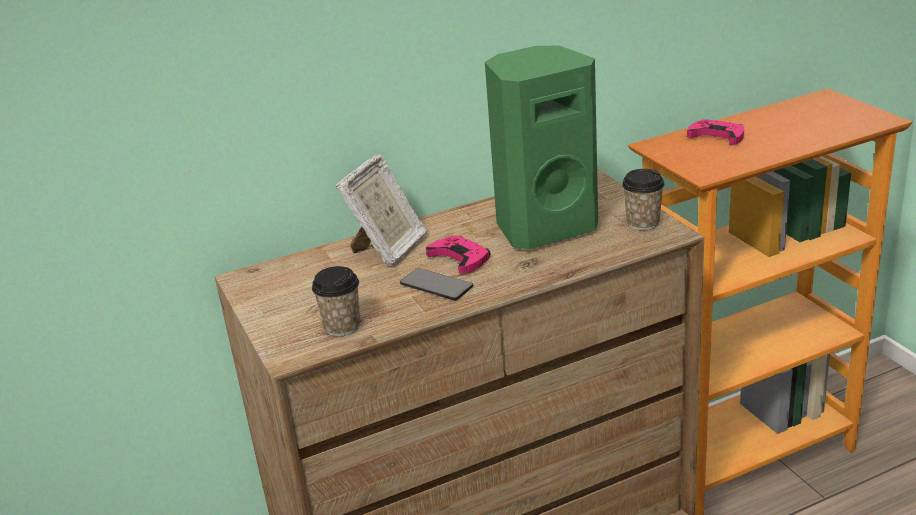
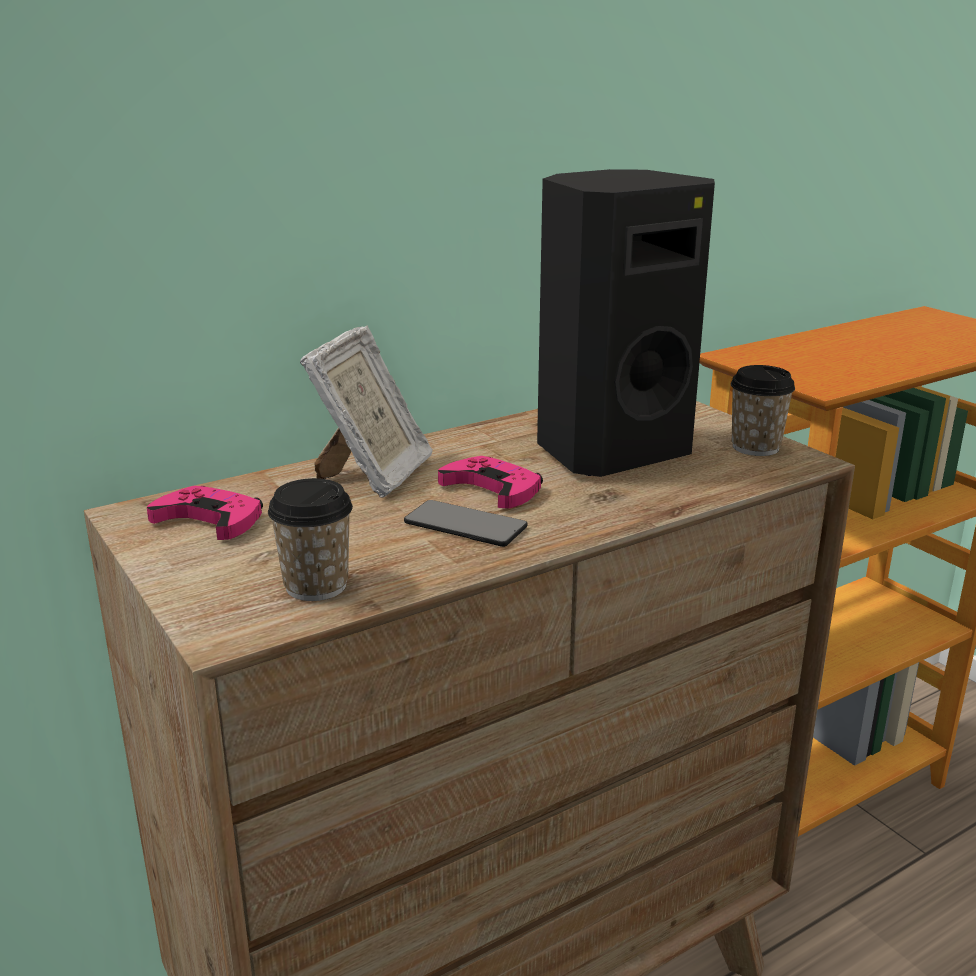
camera: 10 degrees left, 5 degrees down
(544, 227) = (609, 451): green speaker -> black speaker
(717, 136) = (813, 348): pink game controller -> pink game controller (210, 520)

